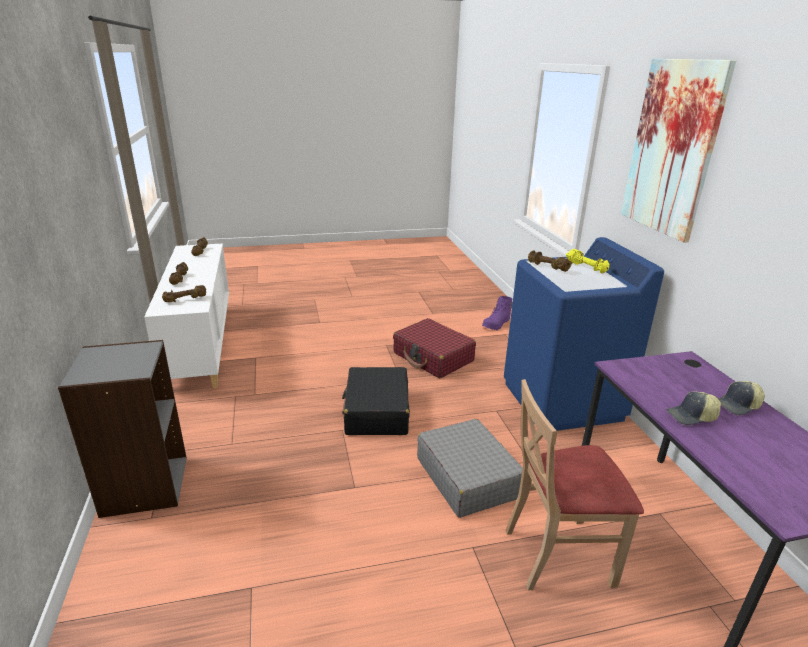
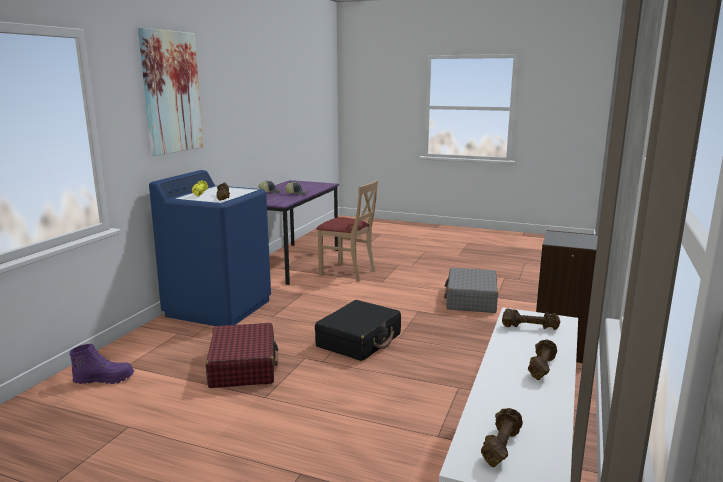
camera: 145 degrees left, 10 degrees down
(467, 477) = (348, 298): grey suitcase -> grey suitcase (471, 300)

